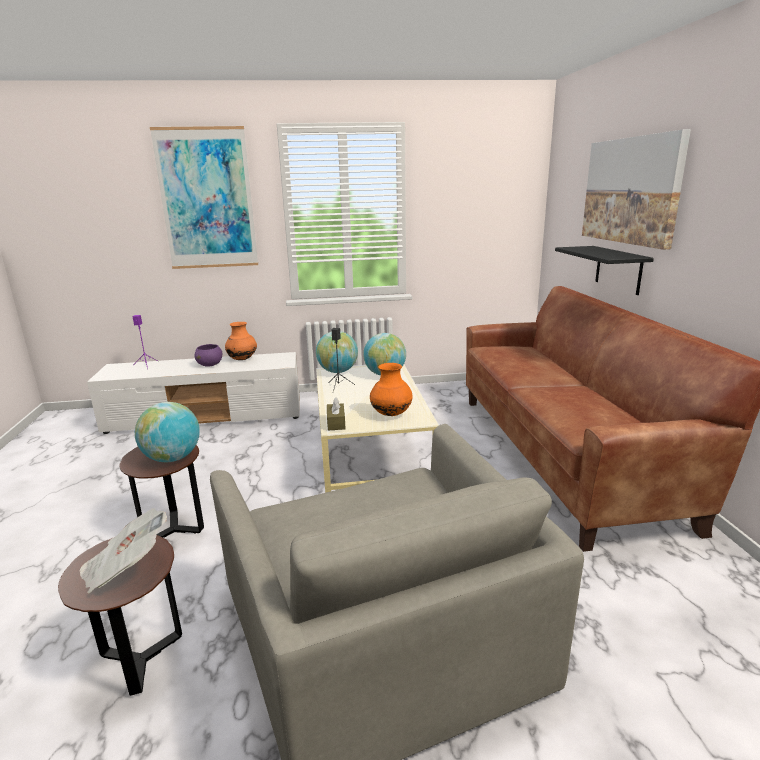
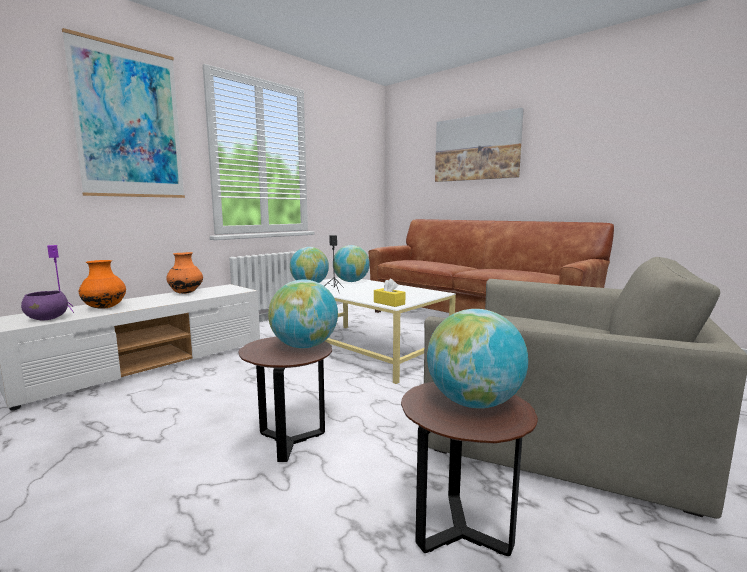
camera: 40 degrees left, 10 degrees down
(126, 568) = (474, 403): newspaper -> globe
(210, 365) = (157, 300): purple bowl -> purple bowl (48, 319)
(336, 423) = (389, 303): brown tissue box -> yellow tissue box
(391, 414) = (413, 294): orange vase -> orange vase (105, 308)
(618, 269) = (472, 198): black shelf -> none

